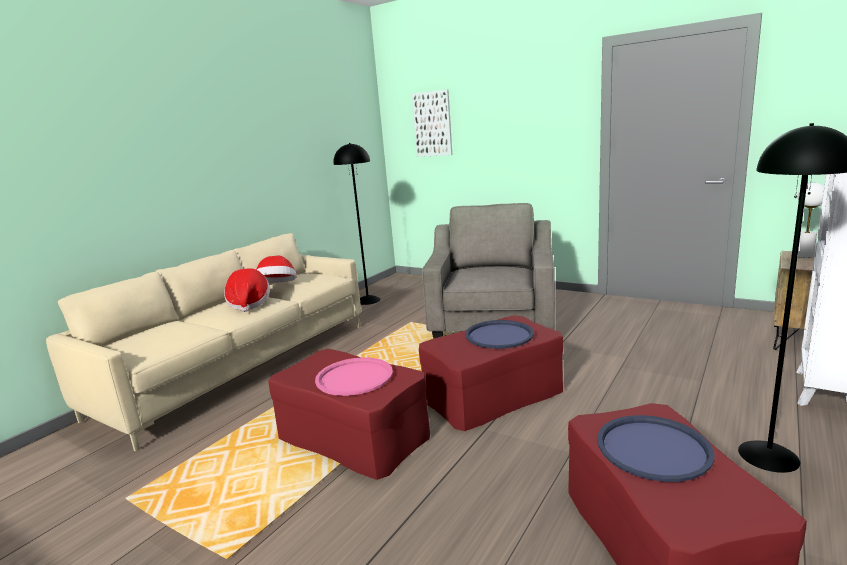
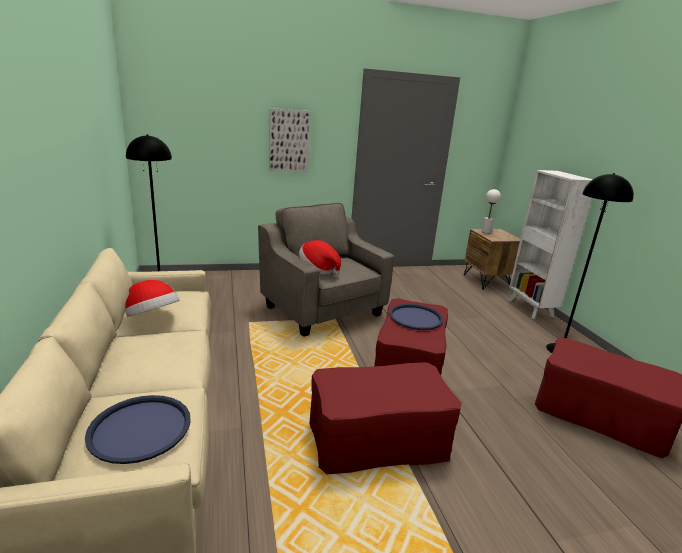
camera: 50 degrees left, 5 degrees up
(249, 304) = (165, 347): hat -> hat (318, 269)
(354, 377) = (395, 386): pink tray -> none
(432, 124) = (195, 116): picture -> picture (289, 141)
(653, 448) = (602, 364): blue tray -> blue tray (140, 429)

